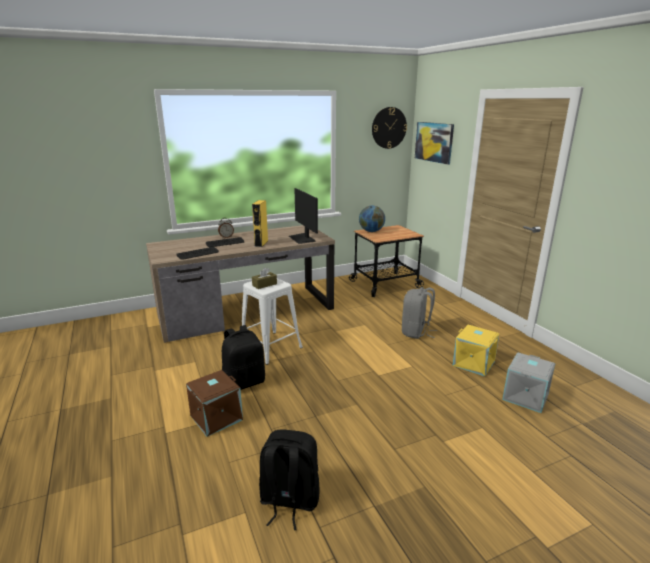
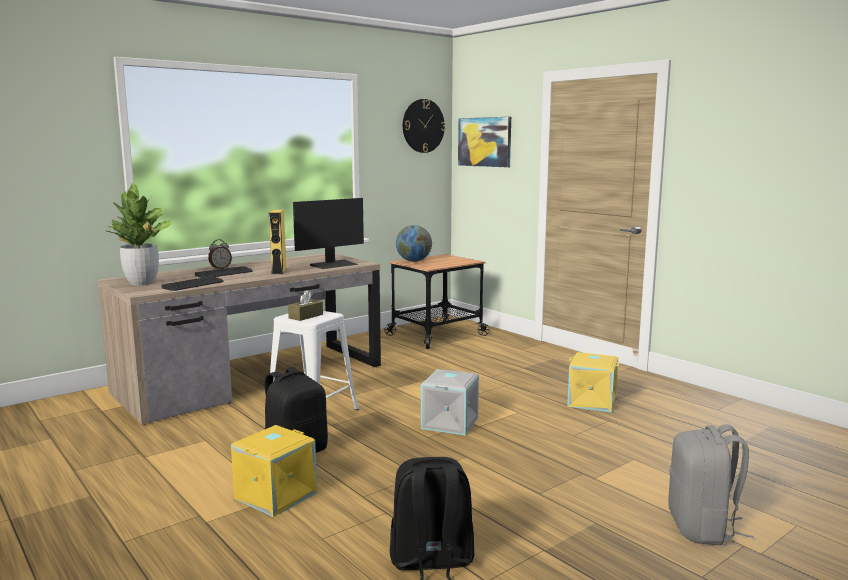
camera: 15 degrees left, 10 degrees down
(169, 249) = (142, 283): none -> potted plant
(216, 417) = (275, 495): brown storage box -> yellow storage box
(302, 238) = (334, 264): monitor -> monitor turned 90 degrees counterclockwise
(416, 332) = (504, 379): grey backpack -> grey backpack (702, 528)
(526, 397) = (669, 426): grey storage box -> grey storage box (450, 423)

